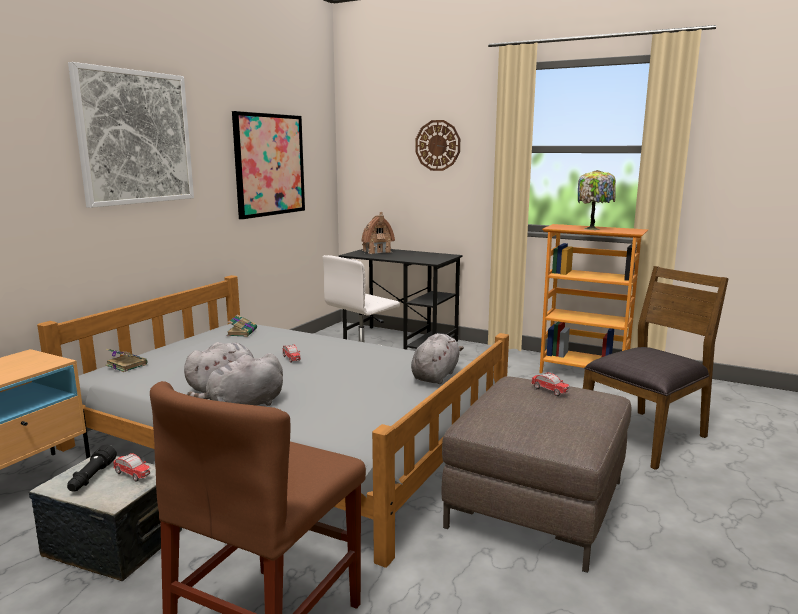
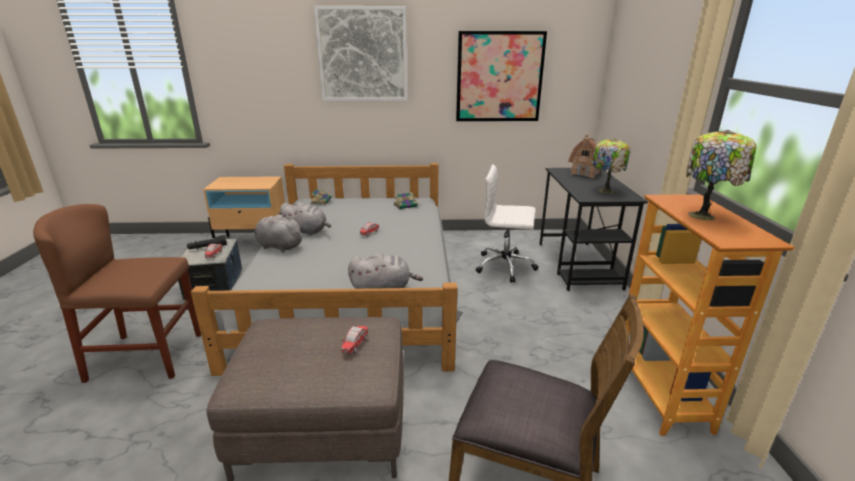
camera: 60 degrees right, 10 degrees up
(426, 256) = (604, 191): none -> table lamp
(437, 145) = (660, 67): wall clock -> none

